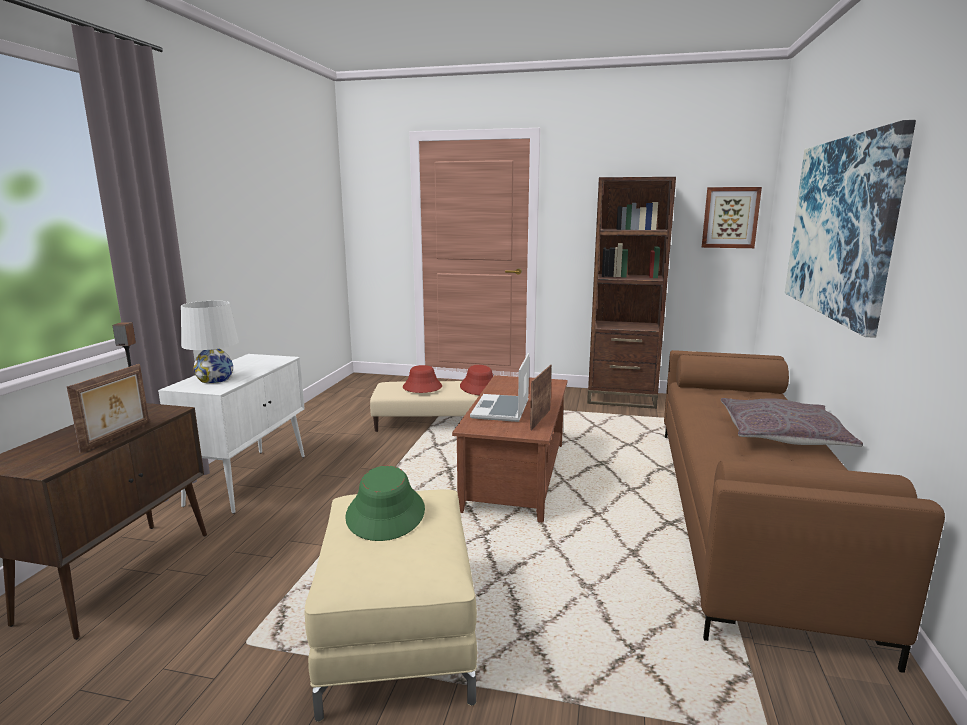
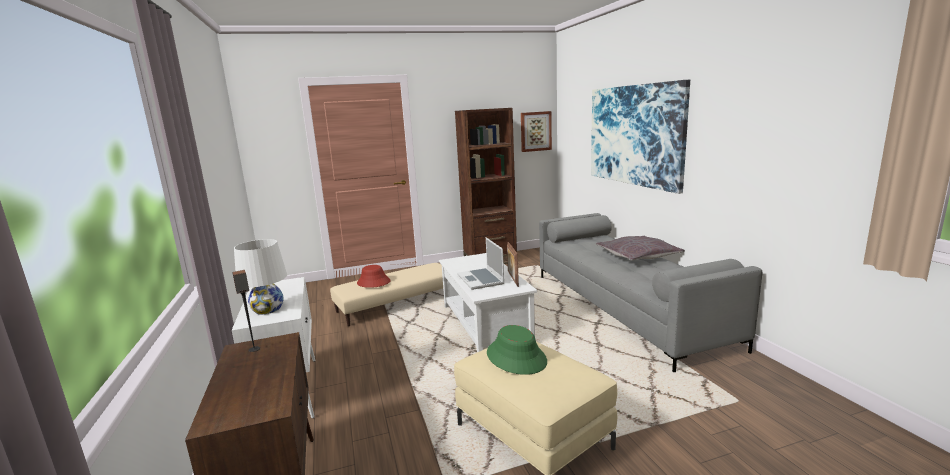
camera: 30 degrees left, 0 degrees up
(118, 436) = (282, 369): picture frame -> none
(480, 387) = (416, 272): red hat -> none
(517, 476) = (486, 325): brown coffee table -> white coffee table
(746, 517) = (626, 308): brown sofa -> grey sofa

